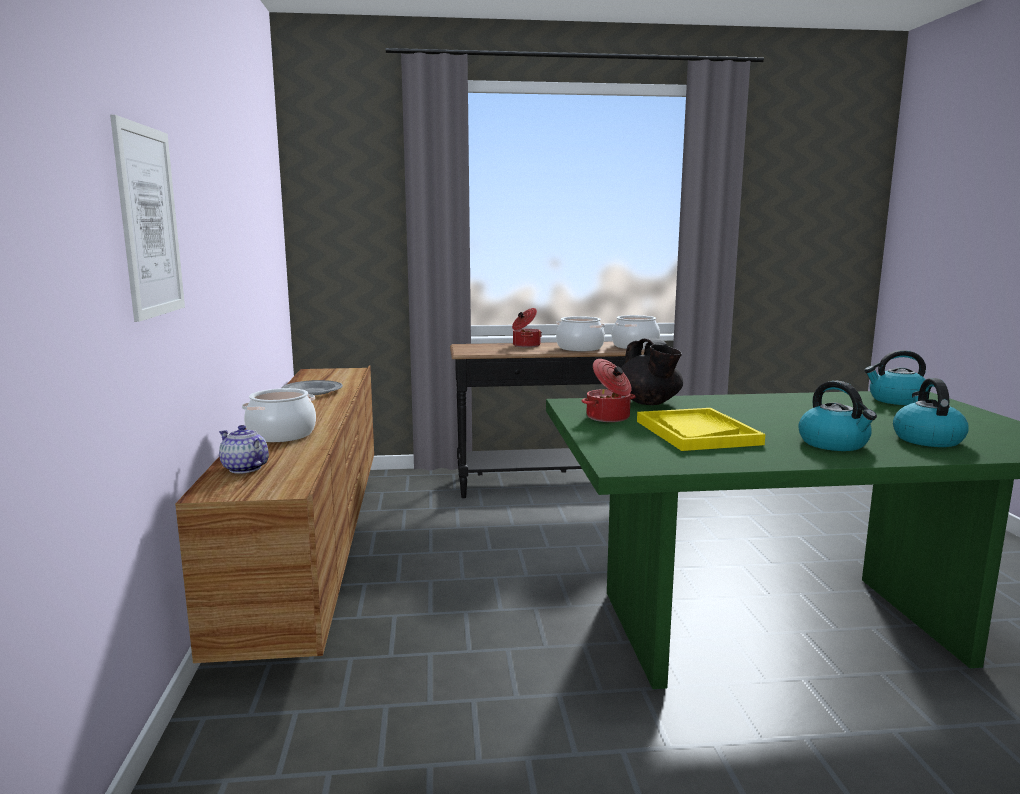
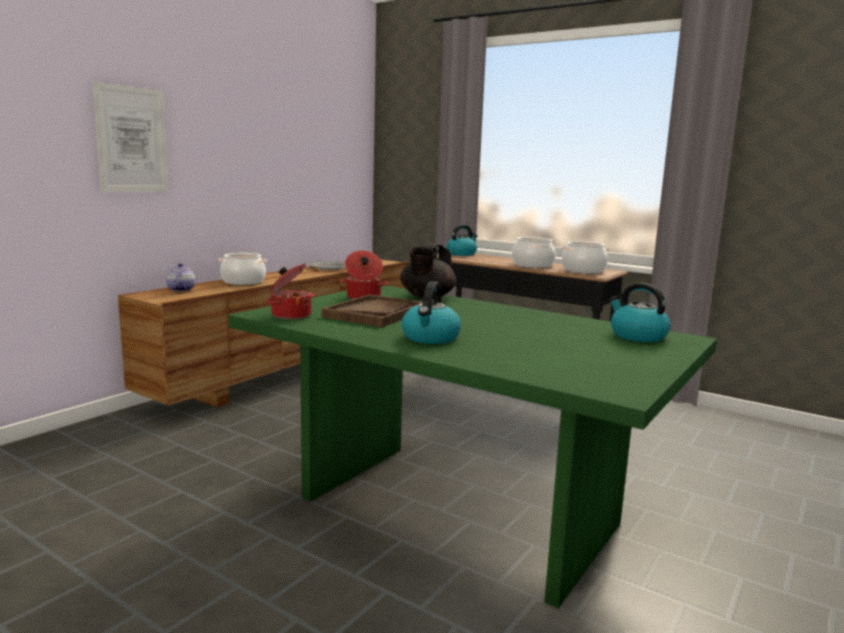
camera: 40 degrees right, 0 degrees up
(525, 345) = (501, 258): cooking pot -> cooking pot (290, 315)
(696, 432) = (375, 313): yellow tray -> brown tray
(926, 439) = (515, 354): kettle -> kettle (461, 254)

